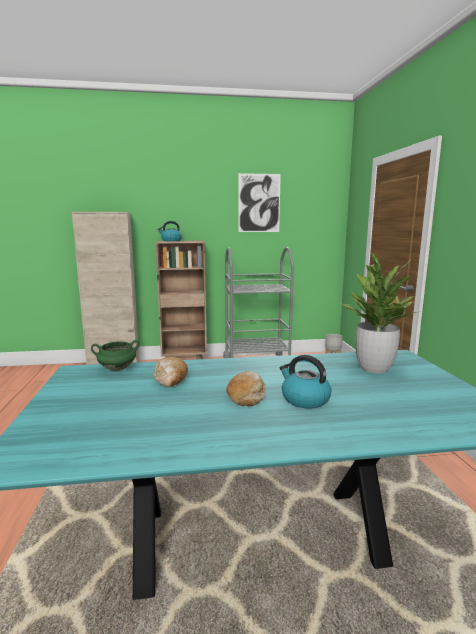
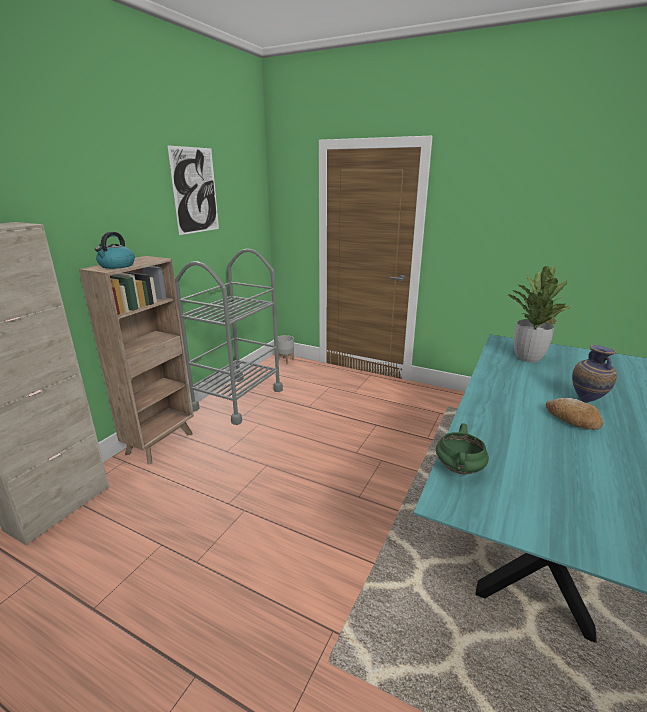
camera: 55 degrees left, 10 degrees up
(171, 379) = (513, 444): bread -> none
(304, 399) = (587, 401): kettle -> vase

